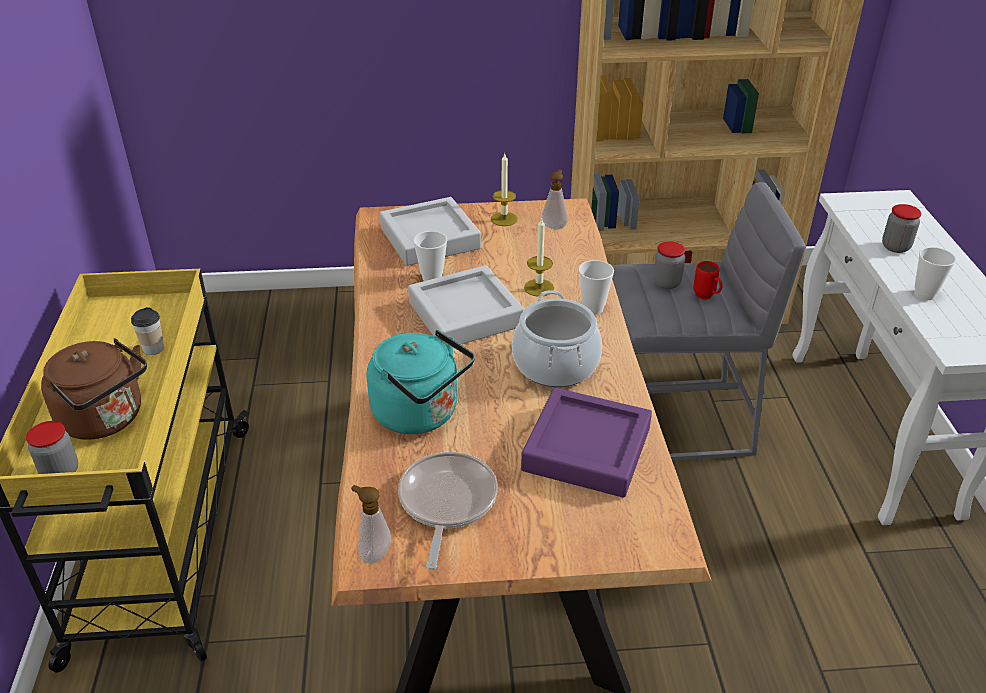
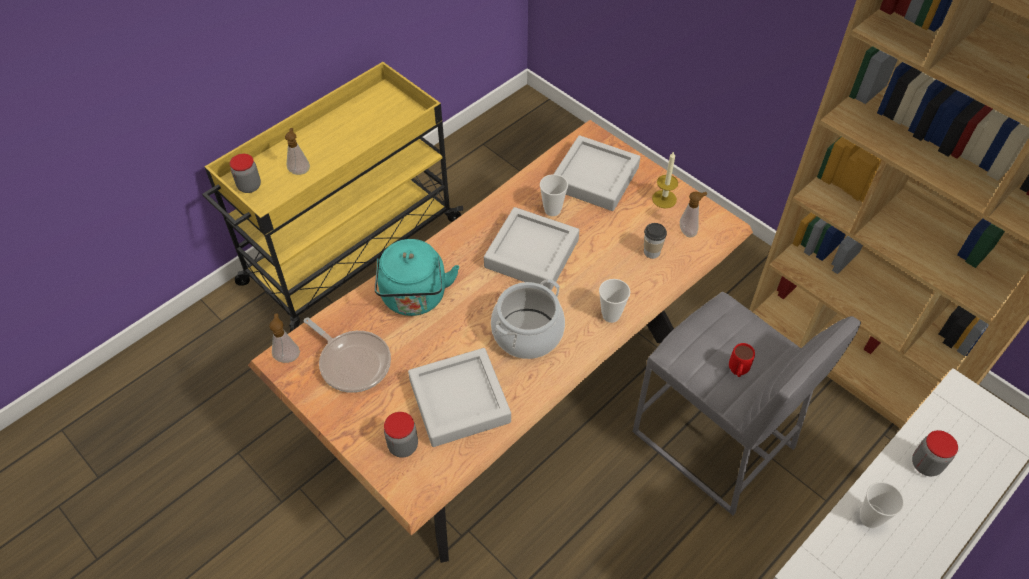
camera: 50 degrees right, 15 degrees up
(106, 420) = (300, 170): brown kettle -> soap dispenser
(153, 348) = (370, 140): cup -> cup (651, 252)
(446, 502) = (352, 362): frying pan -> frying pan turned 75 degrees clockwise
(539, 288) = (602, 271): candle -> none
(586, 449) = (459, 401): purple tray -> grey tray
(666, 283) = (726, 338): jar -> jar (403, 446)

